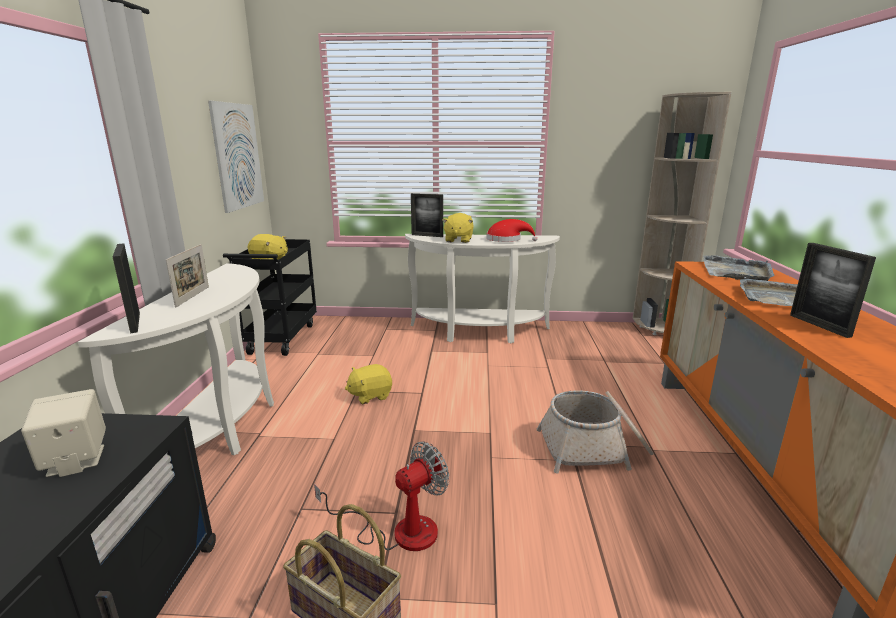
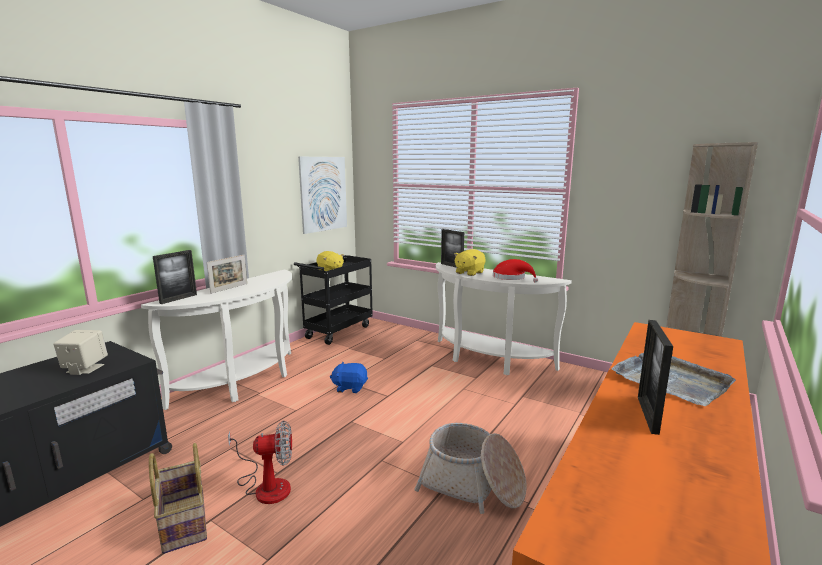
camera: 30 degrees right, 5 degrees down
(135, 322) = (178, 299): picture frame -> picture frame turned 150 degrees counterclockwise
(370, 395) = (350, 387): yellow plush toy -> blue plush toy
(736, 272) = (682, 344): grey tray -> none

